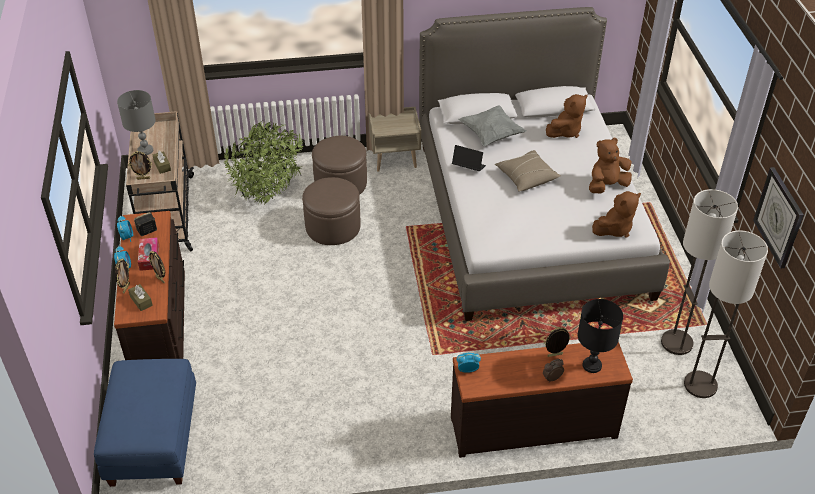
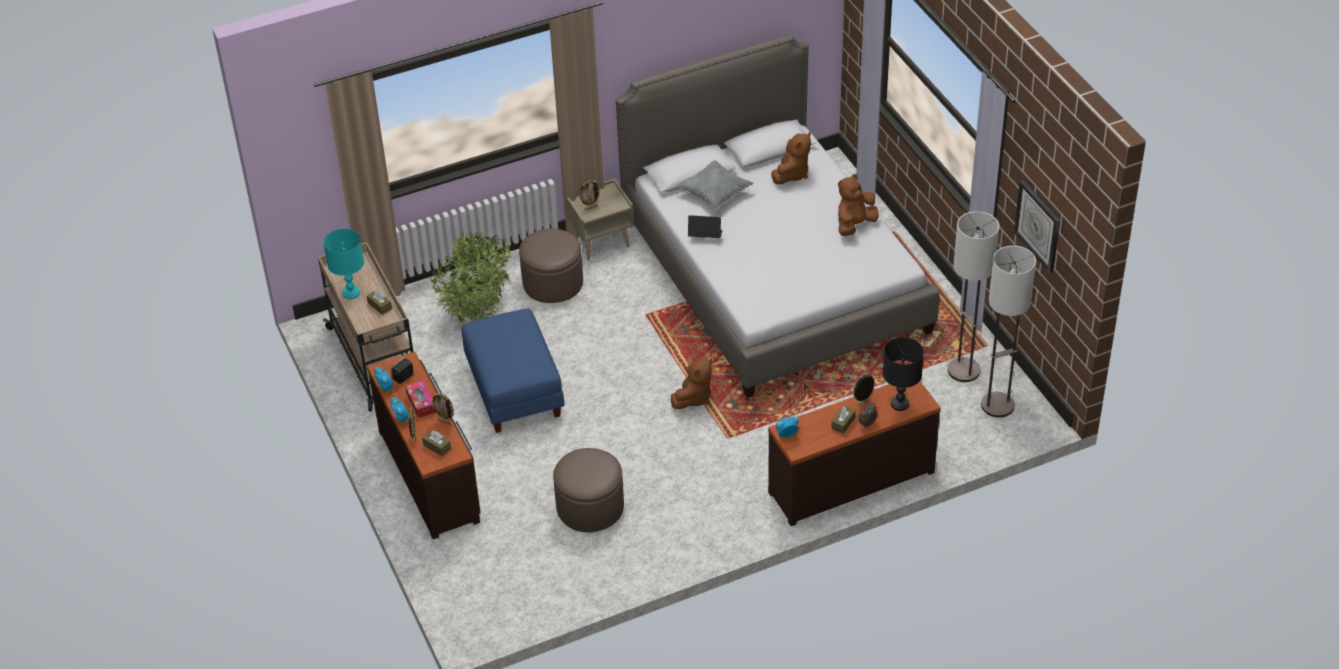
camera: 15 degrees left, 0 degrees up
(143, 178) = (367, 323): picture frame -> picture frame (590, 208)
(145, 150) = (350, 293): grey table lamp -> turquoise table lamp
(152, 439) = (482, 584): blue ottoman -> blue ottoman (513, 390)
(333, 226) = (566, 332): brown ottoman -> brown ottoman (590, 507)
(526, 177) = (769, 234): beige pillow -> none
(528, 371) = (843, 423): none -> brown tissue box
(614, 229) = (877, 269): brown plush toy -> brown plush toy (693, 398)

